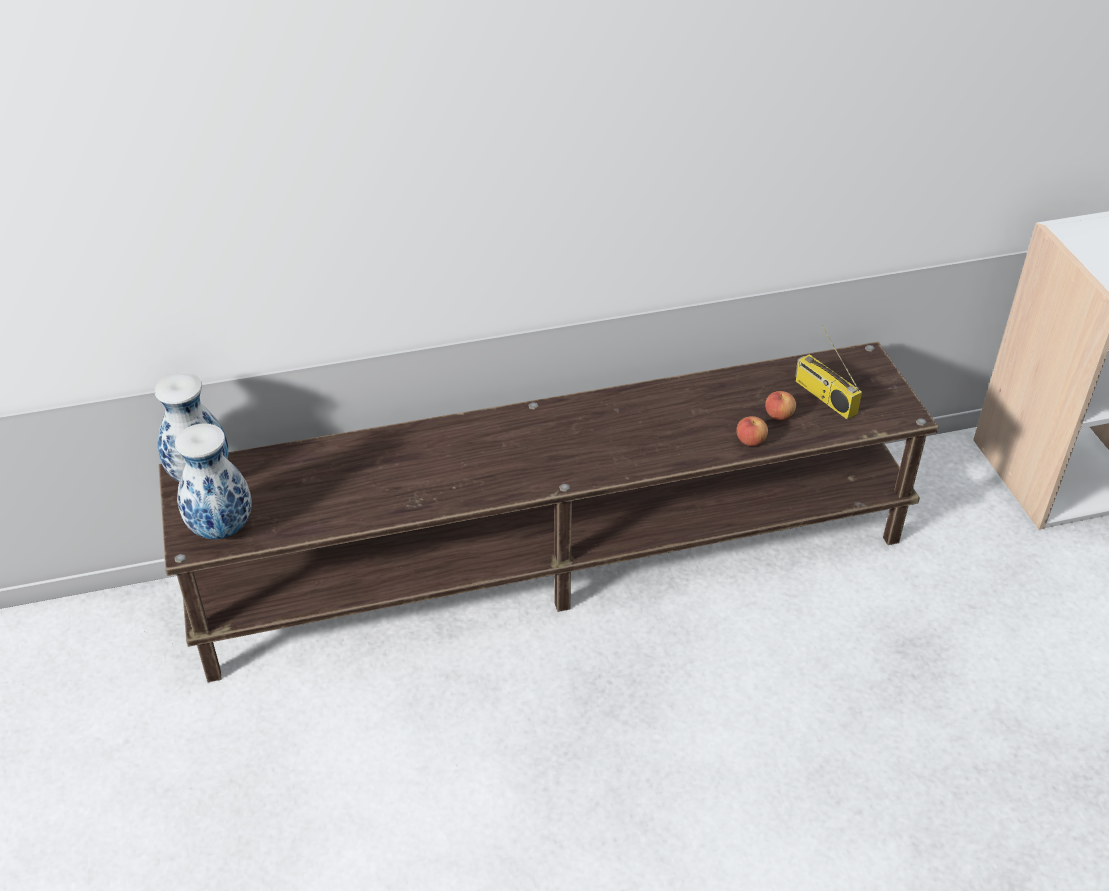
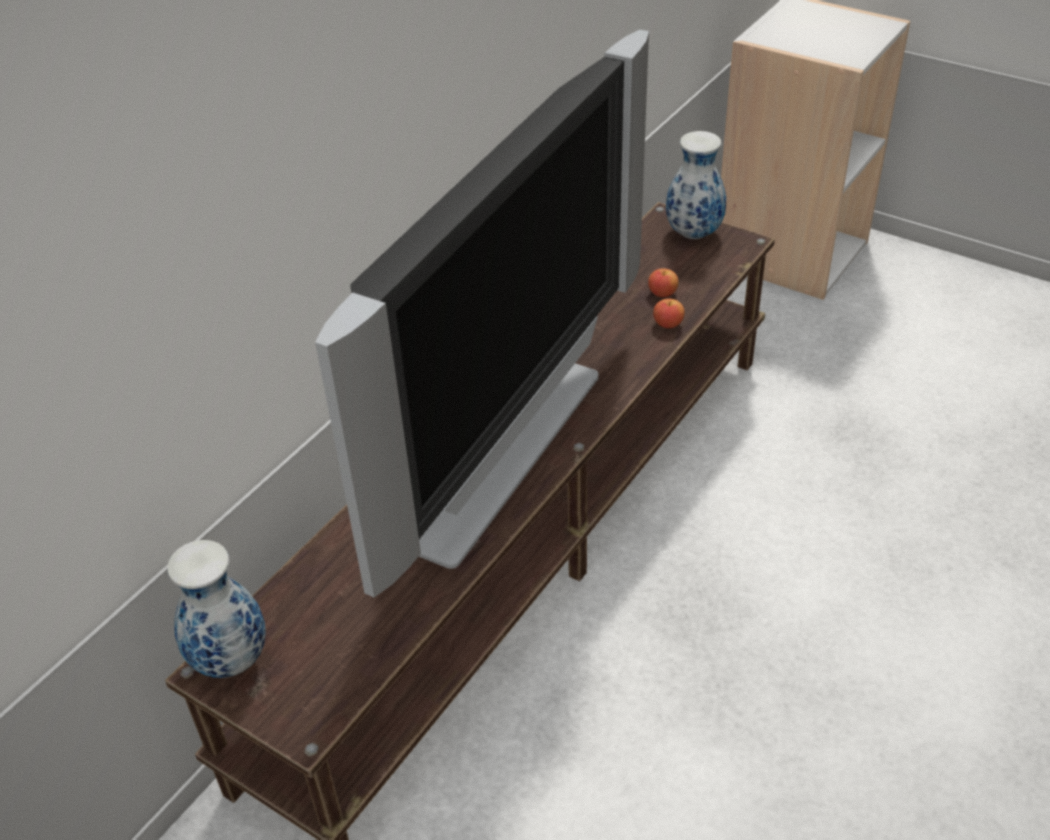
camera: 40 degrees left, 0 degrees up
(221, 530) = (318, 693): vase -> vase (694, 234)
(506, 454) = (497, 451): none -> television
(823, 397) = (675, 262): radio -> none

